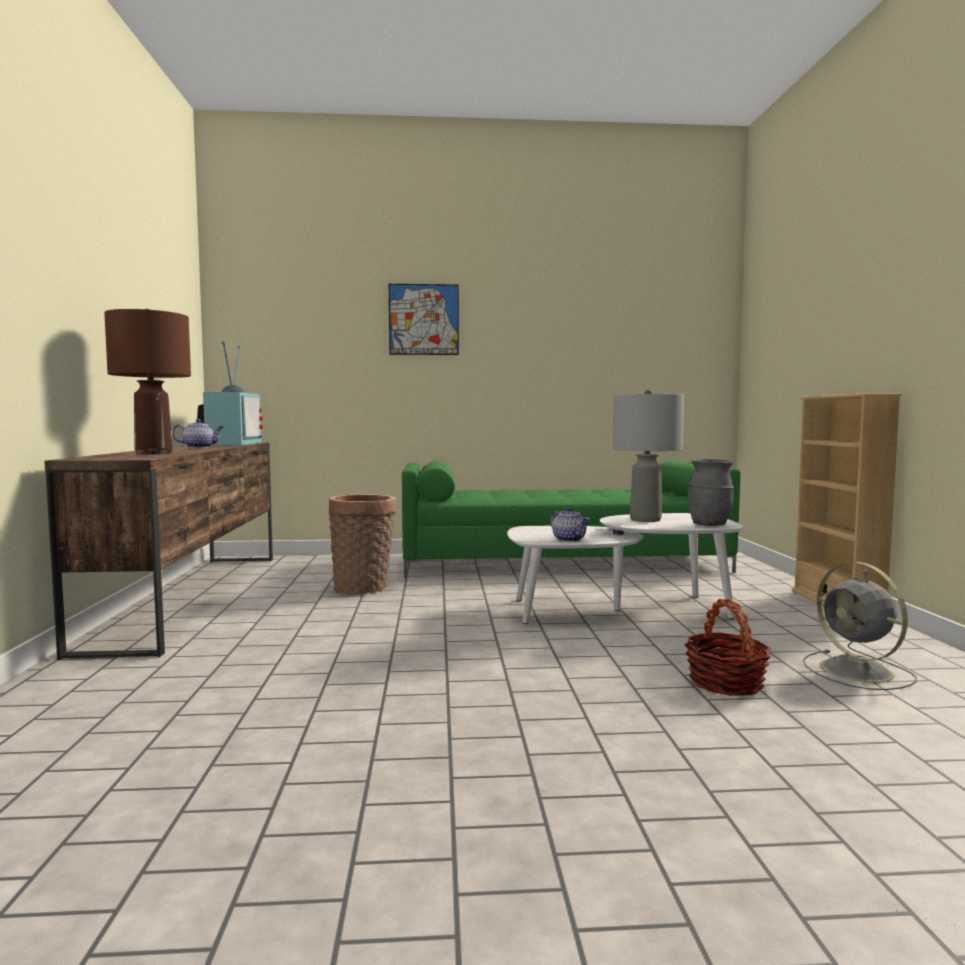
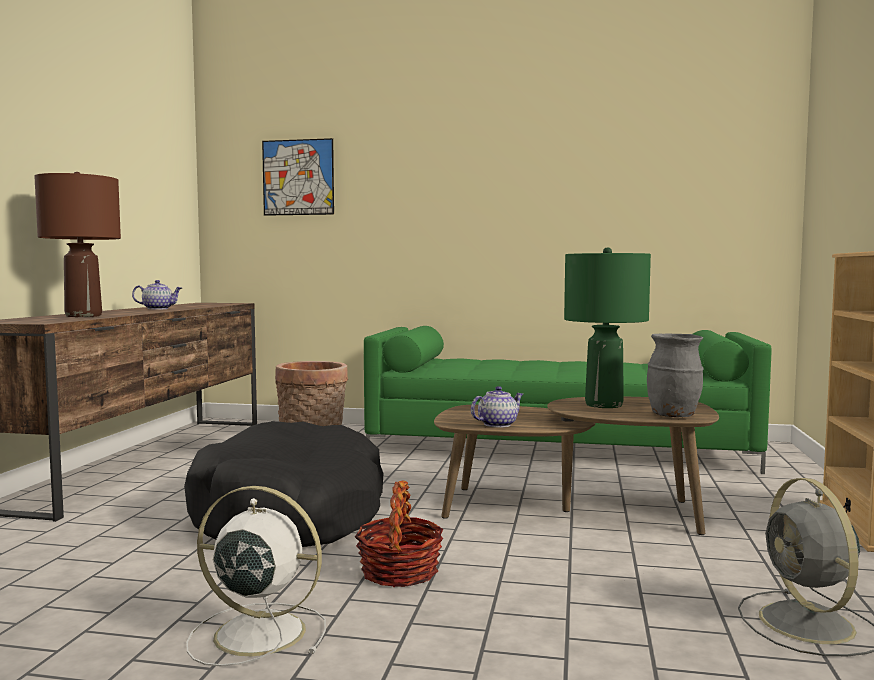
camera: 15 degrees right, 0 degrees up
(231, 444) = (208, 304): television -> none
(388, 631) = (291, 514): none -> black dog bed
(424, 319) = (416, 169): picture -> picture (298, 177)
(460, 726) = (256, 633): none -> white fan
(569, 539) = (497, 424): teapot -> teapot turned 105 degrees counterclockwise
(619, 609) = (570, 510): white coffee table -> brown coffee table
(646, 520) = (604, 405): grey table lamp -> green table lamp
(726, 683) = (611, 619): basket -> basket (399, 572)

